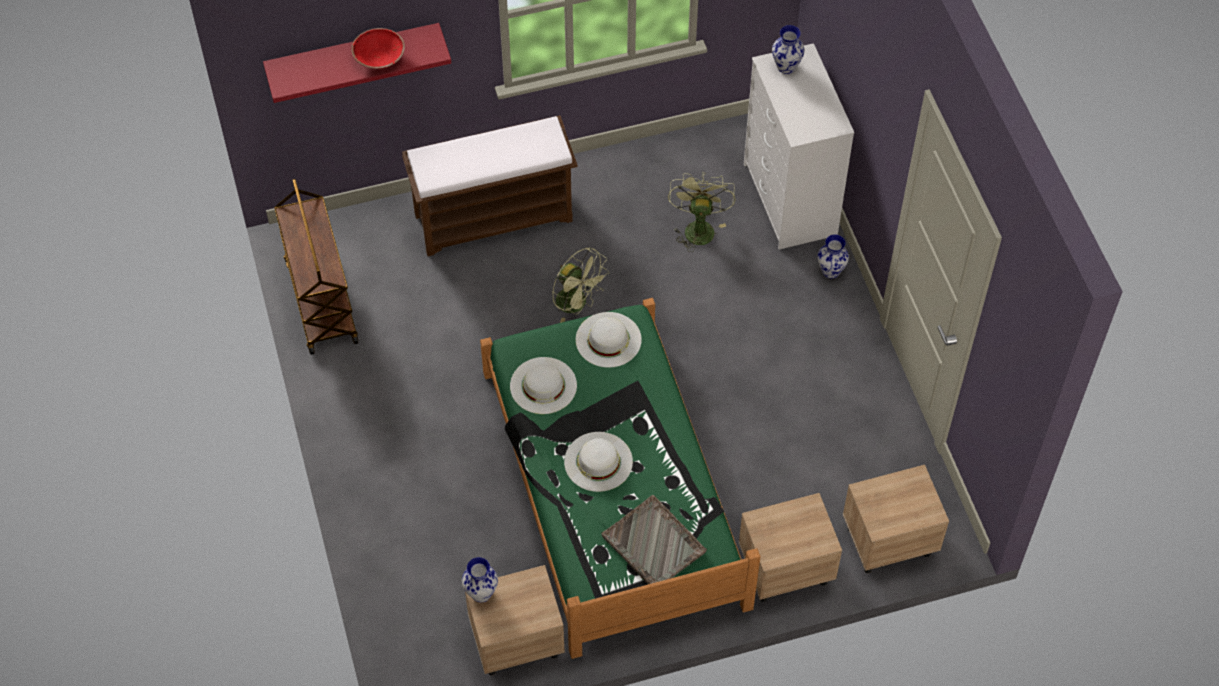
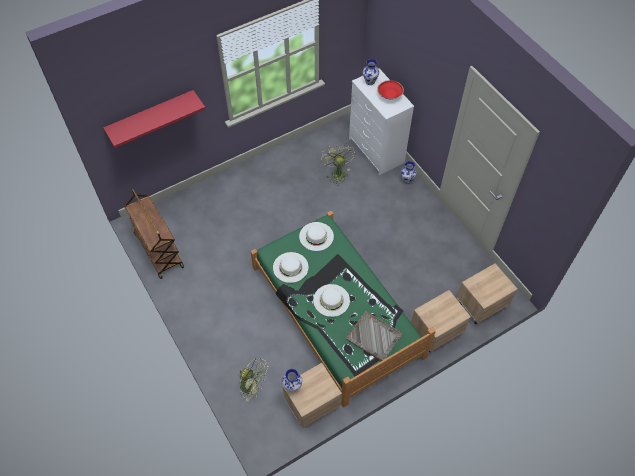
camera: 15 degrees left, 0 degrees up
(379, 59) = (166, 114): red bowl -> red bowl (389, 95)
(494, 216) = (235, 189): brown bench -> none
(577, 304) = (289, 223): green fan -> green fan (253, 386)

